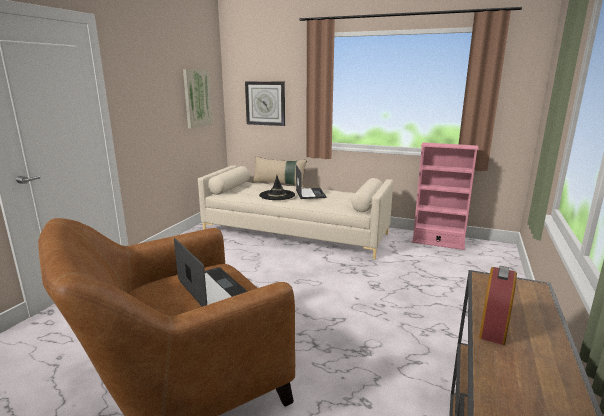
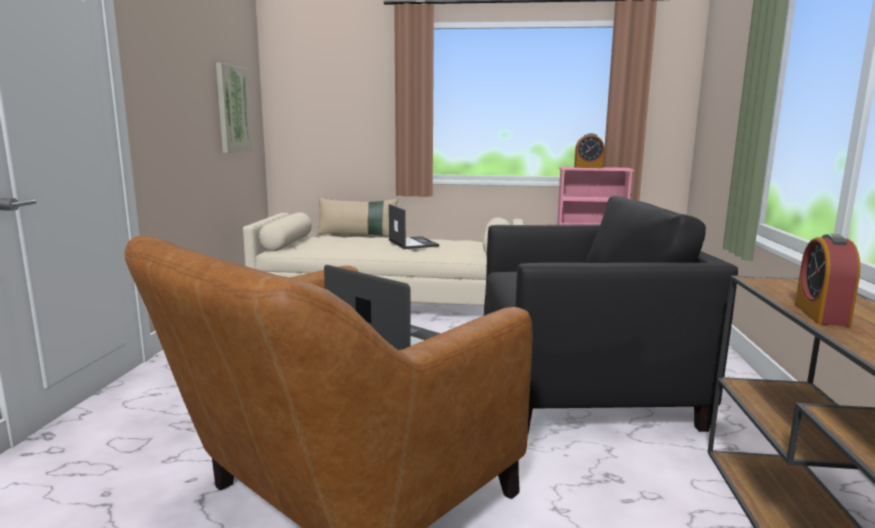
camera: 15 degrees left, 5 degrees down
(265, 103) = (330, 121): wall clock -> none
(277, 195) = (367, 247): black hat -> none
(389, 318) = (581, 384): none -> black armchair
(443, 144) = (588, 167): none -> alarm clock

